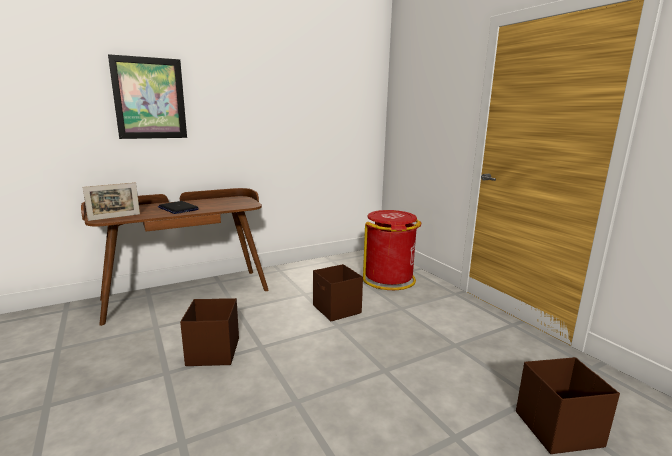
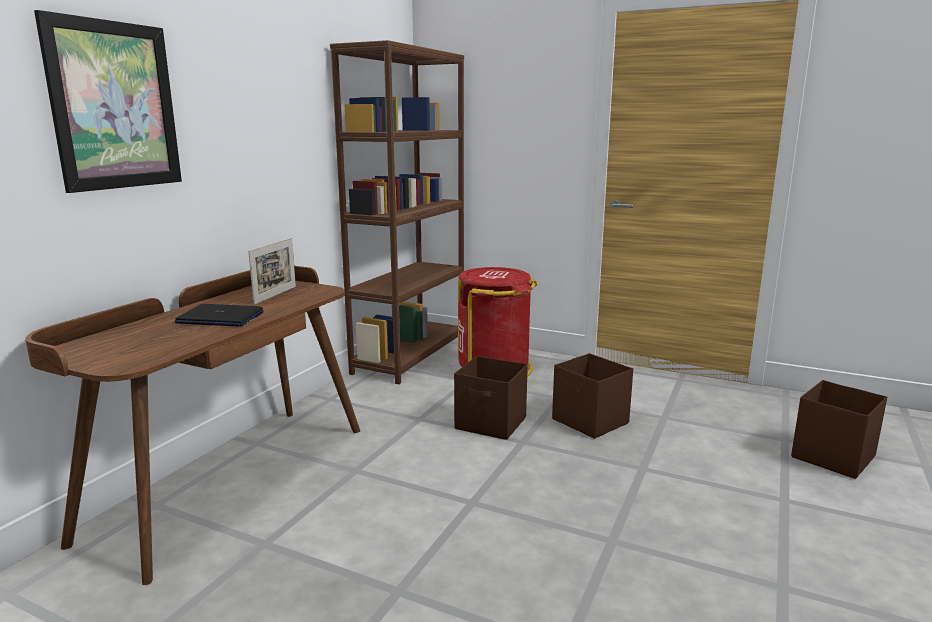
camera: 35 degrees left, 0 degrees up
(114, 217) = (139, 355): picture frame -> picture frame (275, 295)
(212, 352) = (420, 536): brown storage box -> brown storage box (590, 422)
(352, 259) = (410, 356): none -> brown bookcase

